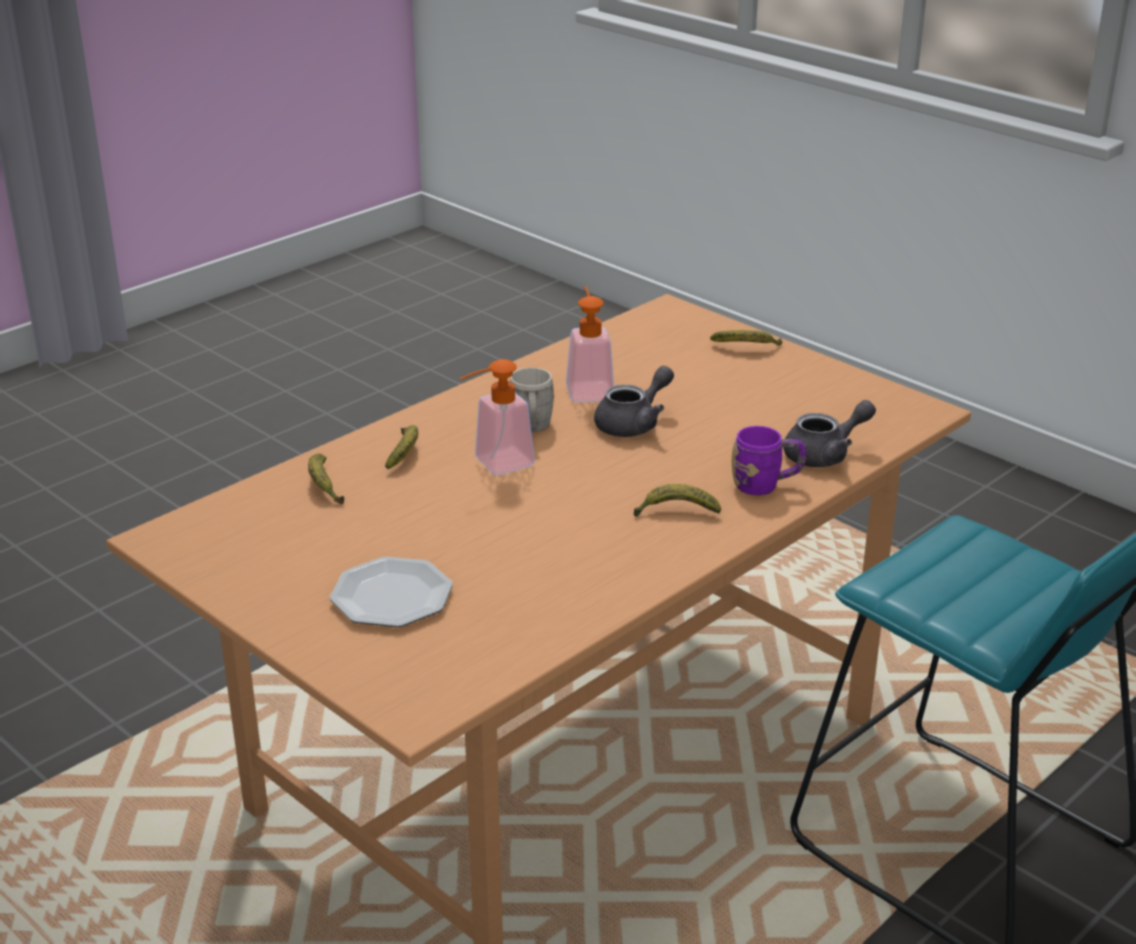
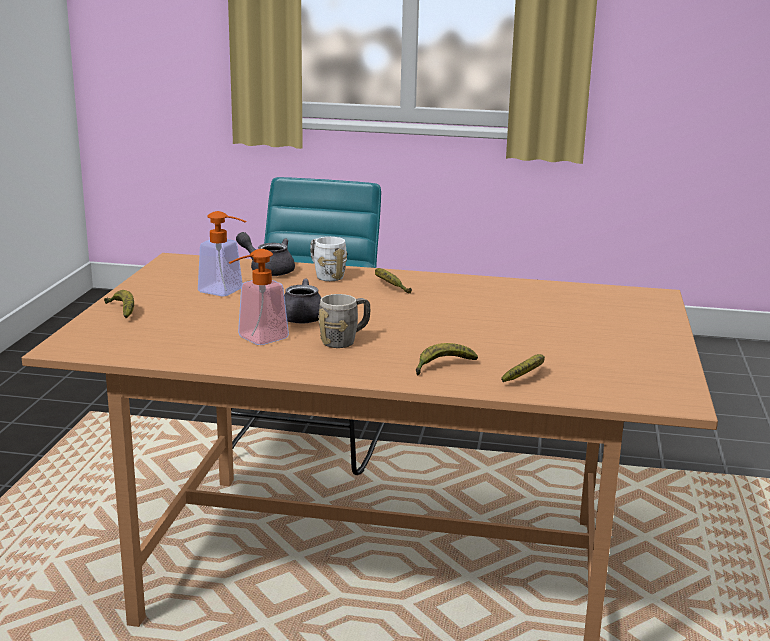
camera: 125 degrees left, 10 degrees down
(393, 597) = (591, 323): plate -> none
(495, 464) = (411, 338): soap dispenser -> soap dispenser (227, 292)
(766, 485) = (326, 275): purple mug -> white mug

